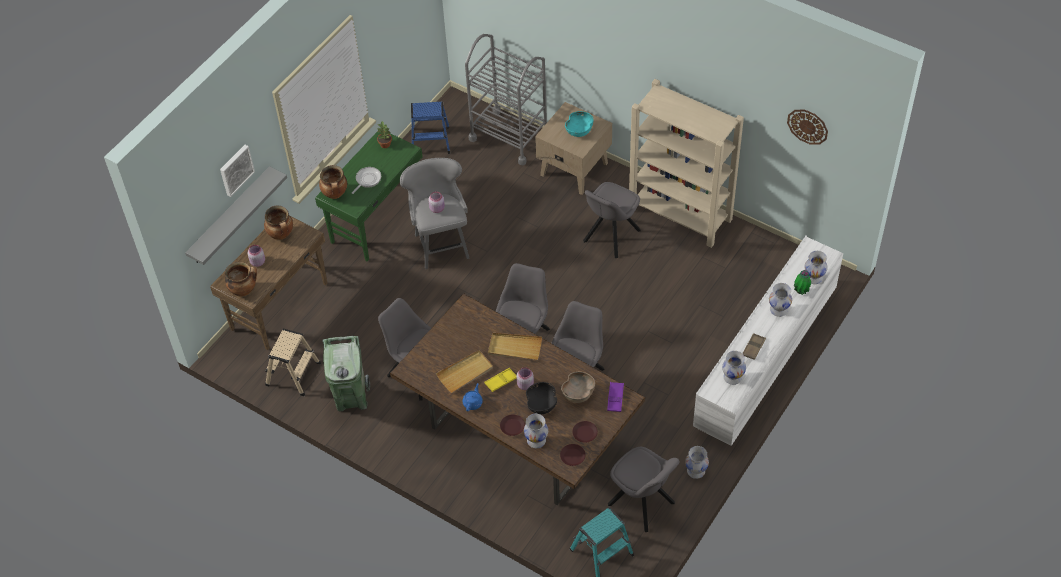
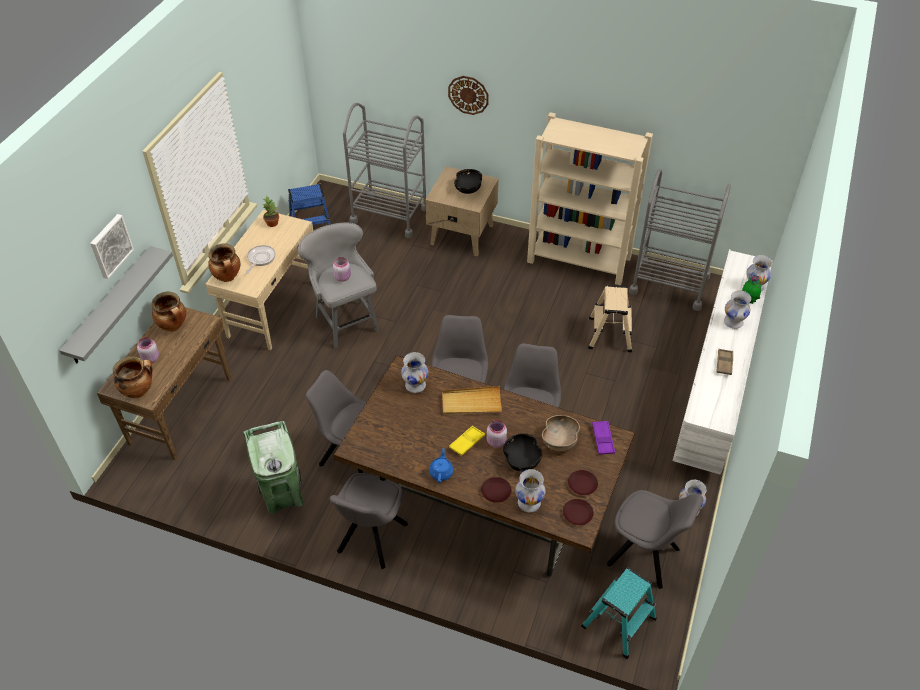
camera: 15 degrees left, 5 degrees down
(293, 374) = (209, 481): beige step ladder -> beige step ladder (610, 335)
(377, 221) = (272, 309): green console table -> beige console table
(465, 372) = (423, 439): beige tray -> none
(579, 131) = (468, 189): turquoise bowl -> black bowl
(611, 236) = (518, 289): grey chair -> grey chair (371, 538)
(732, 377) = (715, 397): white vase -> white vase (415, 385)
(760, 254) = (669, 284): none -> grey cart
(807, 126) = (727, 128): wall clock -> wall clock (468, 95)

